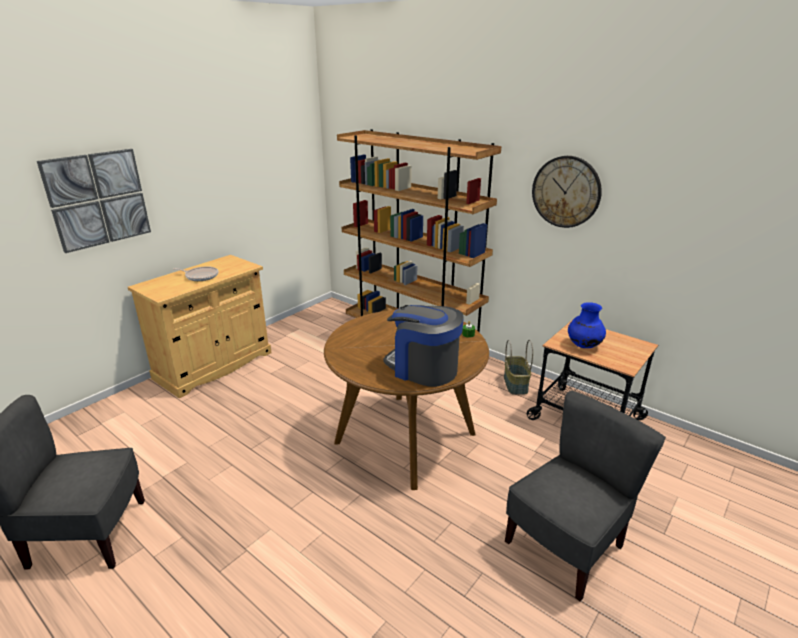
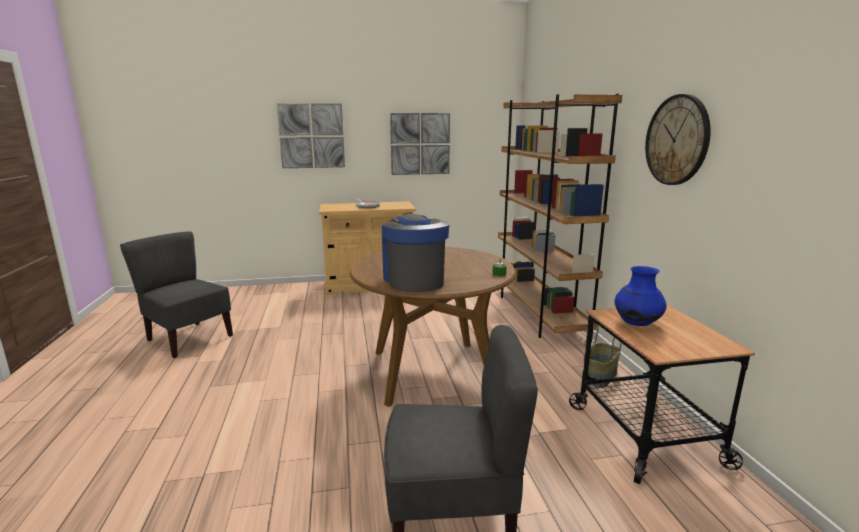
camera: 40 degrees right, 10 degrees down
(231, 184) = (420, 144): none -> picture

